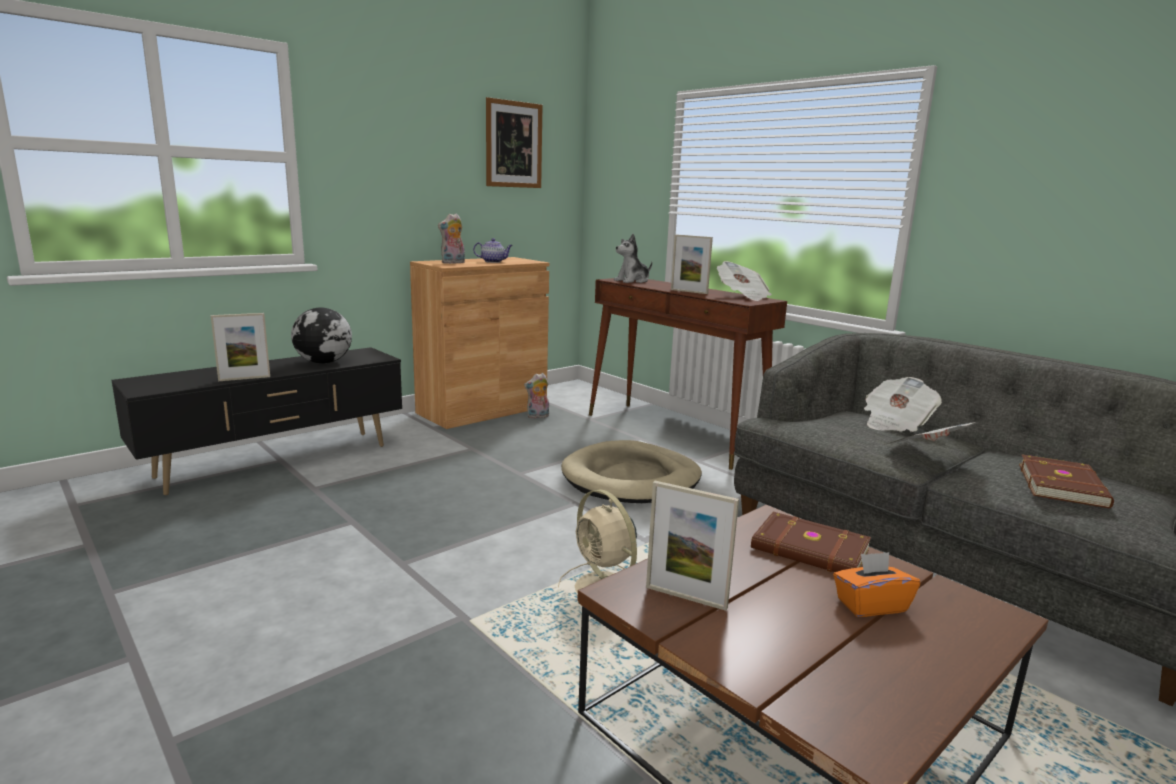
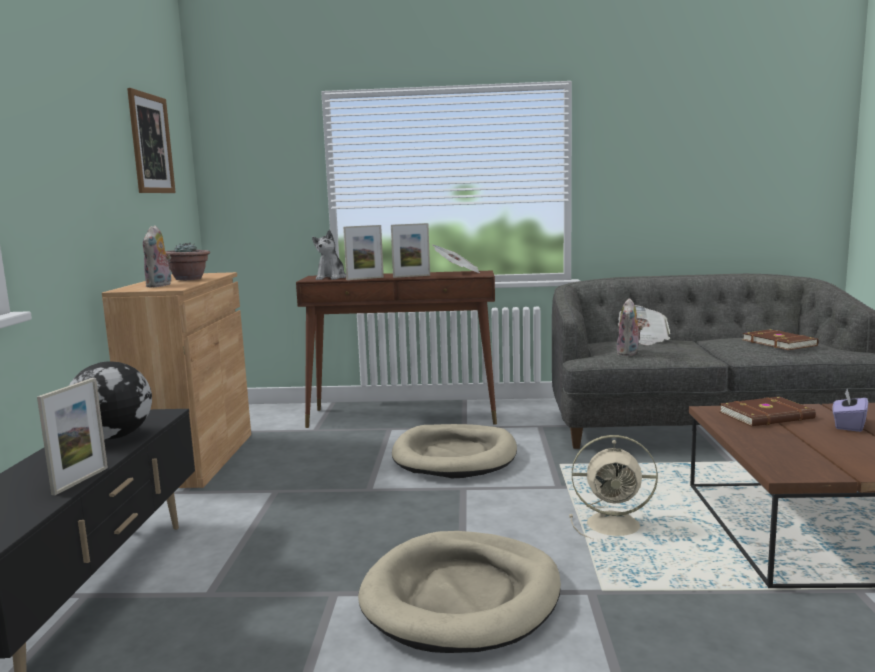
camera: 45 degrees left, 5 degrees down
(395, 566) = (462, 597): none -> beige dog bed
(493, 262) = (189, 279): teapot -> potted plant
(537, 416) = (264, 444): plush toy -> plush toy (629, 353)
(686, 597) = (805, 459): picture frame -> picture frame (365, 278)
(870, 605) = (848, 425): orange tissue box -> purple tissue box
(925, 454) = (700, 349): newspaper -> none

